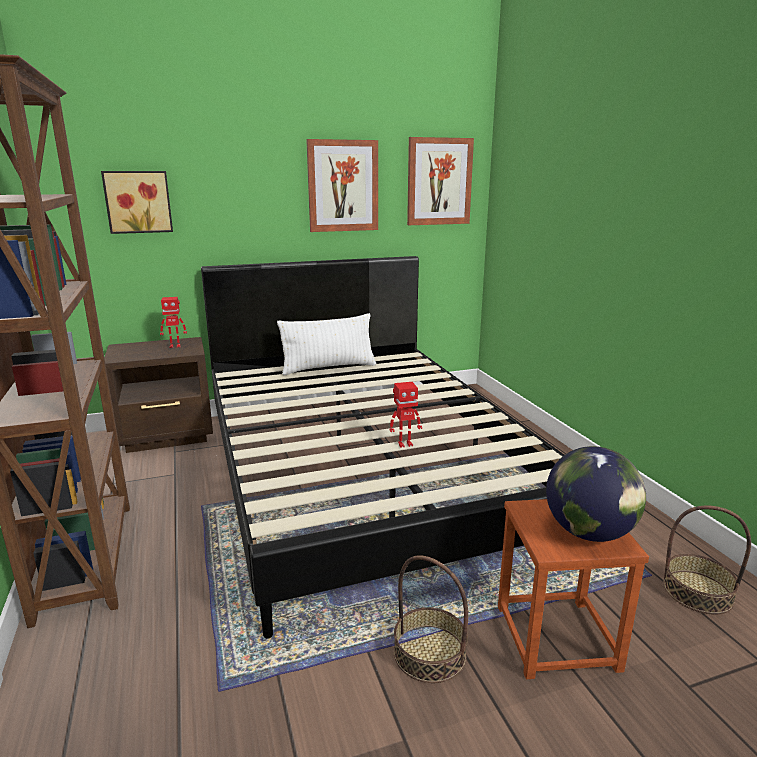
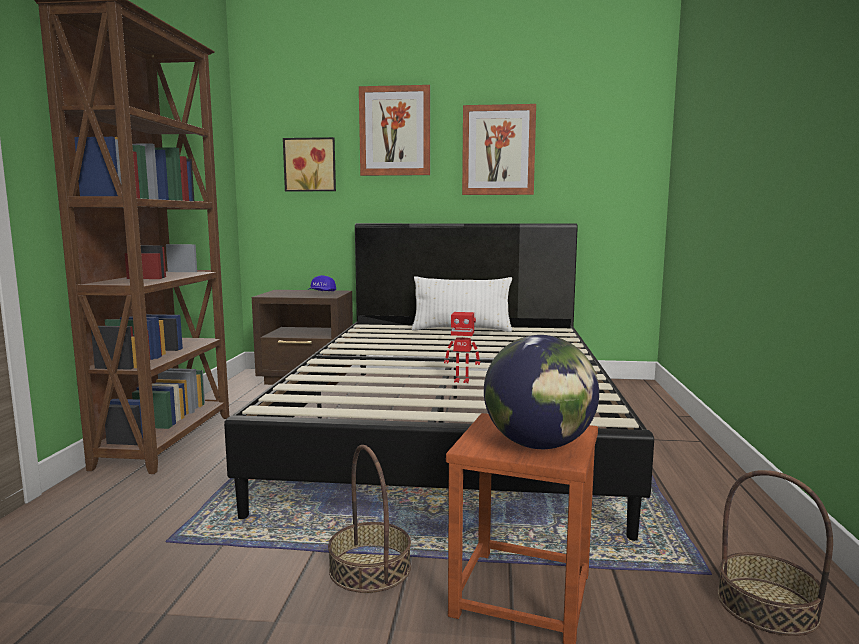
camera: 25 degrees right, 10 degrees down
(175, 346) = (321, 293): toy robot -> blue cap
(439, 182) = (607, 145): picture -> picture (395, 131)

